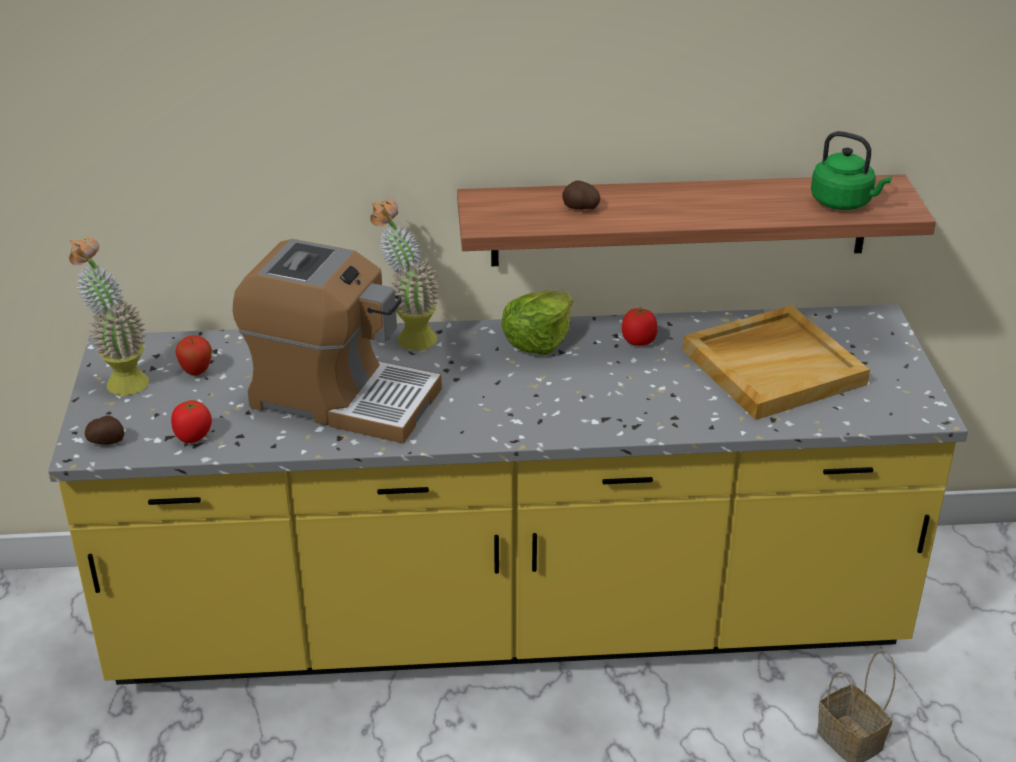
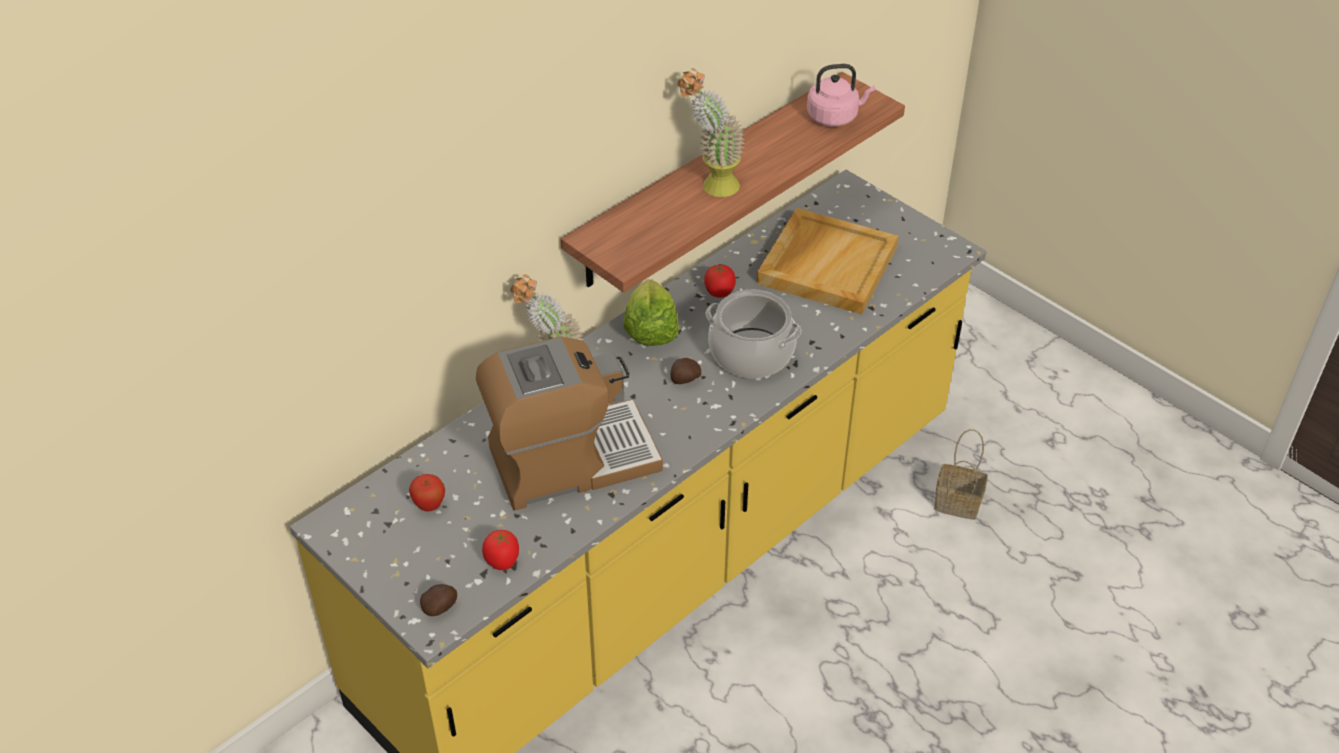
camera: 40 degrees left, 10 degrees up
(120, 379) = (375, 549): potted plant -> potted plant (711, 186)
(580, 208) = (672, 211): potato -> potato (684, 379)
(603, 399) = (751, 354): none -> cooking pot
(844, 203) = (835, 117): green kettle -> pink kettle

